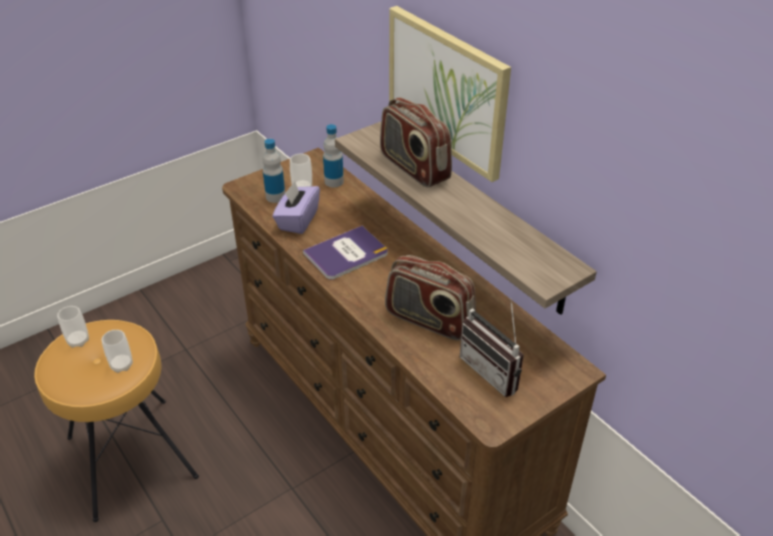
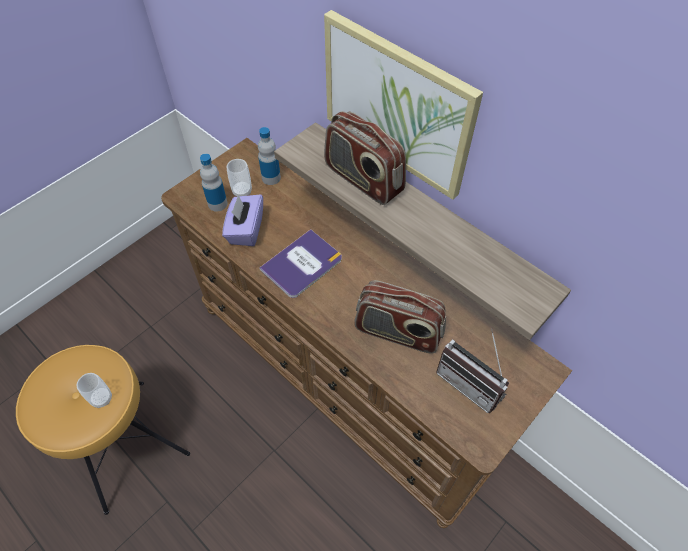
camera: 10 degrees left, 15 degrees up
(78, 341) = (52, 377): cup -> none

